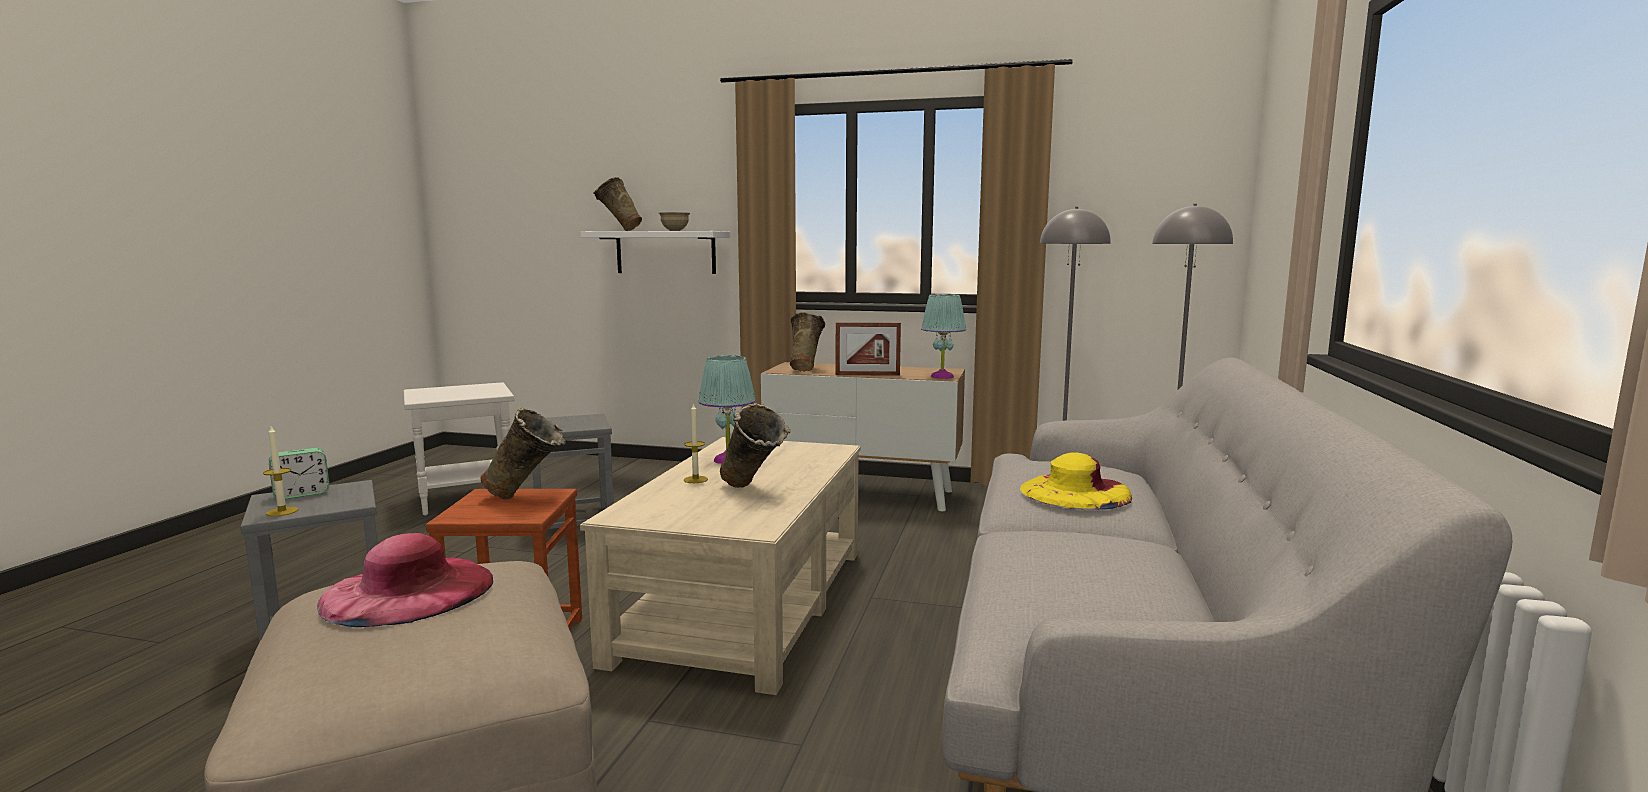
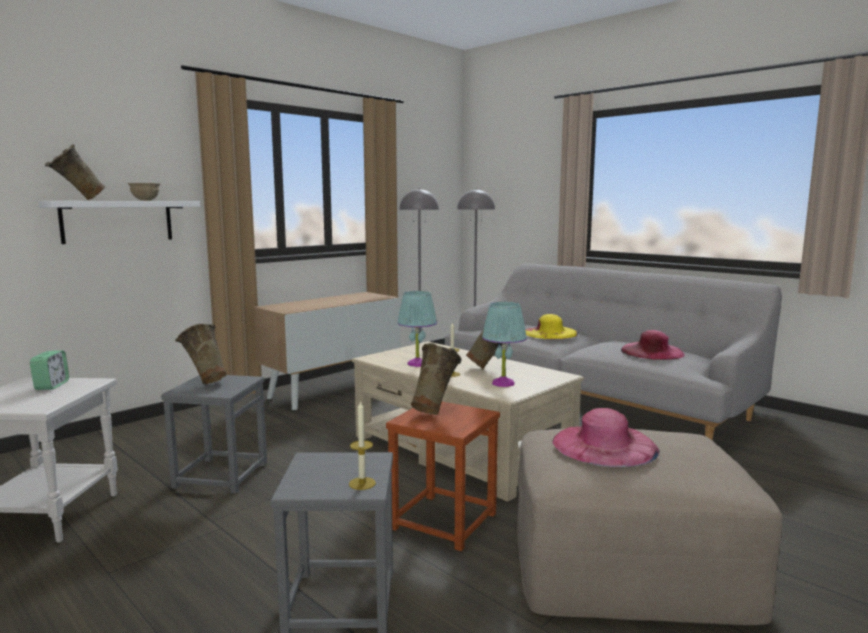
camera: 60 degrees left, 0 degrees up
(302, 494) = (308, 477): alarm clock -> alarm clock (51, 386)
(805, 370) = (299, 307): beige vase -> beige vase (204, 381)
(867, 375) = (347, 303): picture frame -> none
(941, 376) = (382, 296): turquoise table lamp -> turquoise table lamp (502, 383)
(1083, 576) = (652, 351): none -> pink hat

